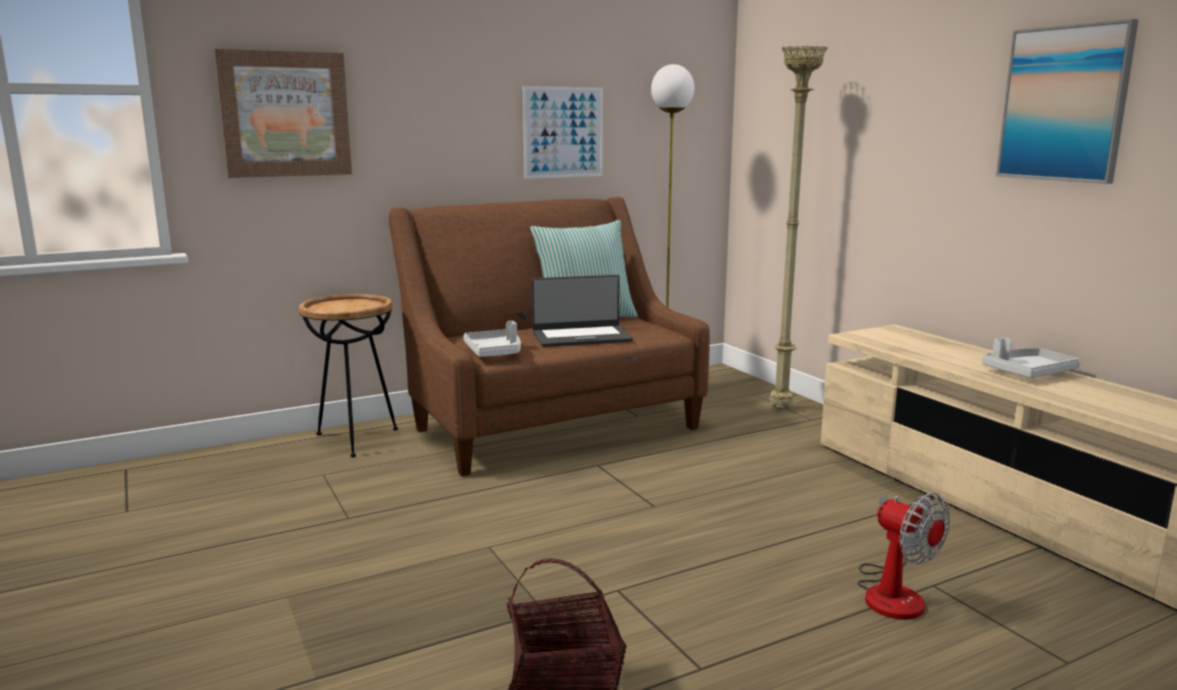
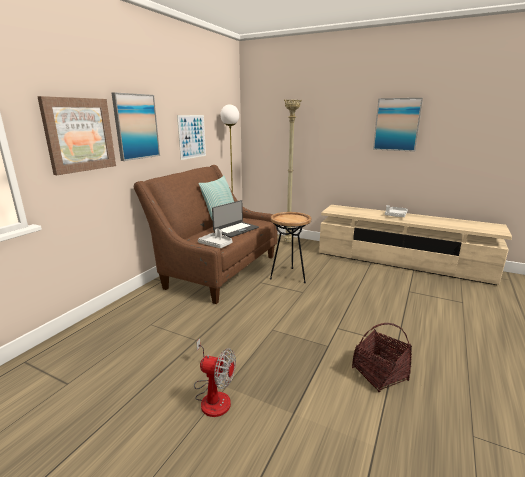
camera: 35 degrees left, 5 degrees up
(356, 439) = (140, 302): brown side table -> brown side table (289, 276)
(412, 105) = (136, 126): none -> picture
(892, 591) = (403, 297): fan -> fan (213, 396)

